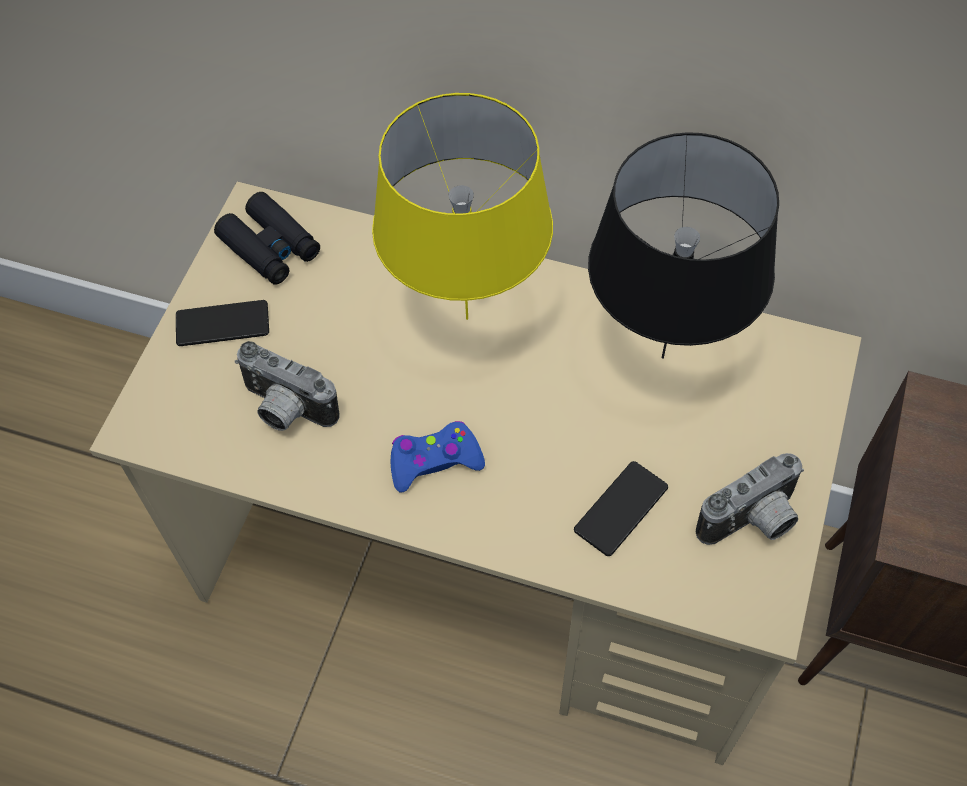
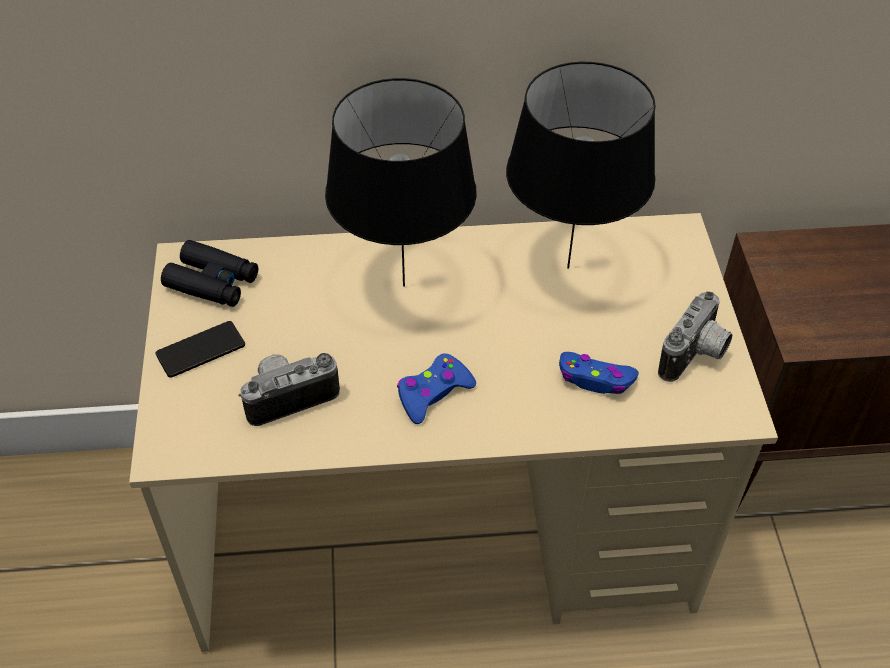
camera: 25 degrees left, 10 degrees down
(285, 410) = (289, 396): camera -> camera turned 150 degrees clockwise
(468, 317) = (404, 284): yellow table lamp -> black table lamp
(621, 509) = (595, 379): phone -> blue game controller

